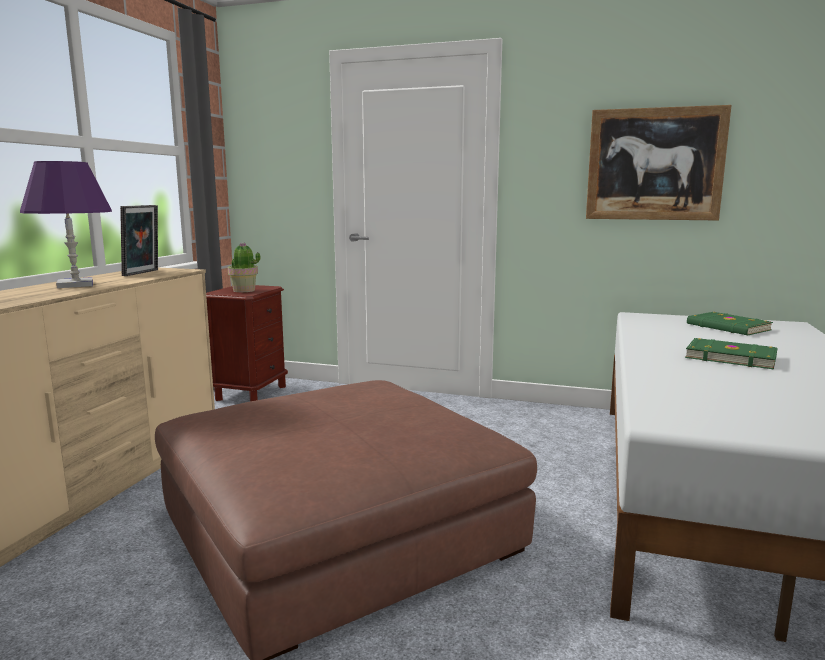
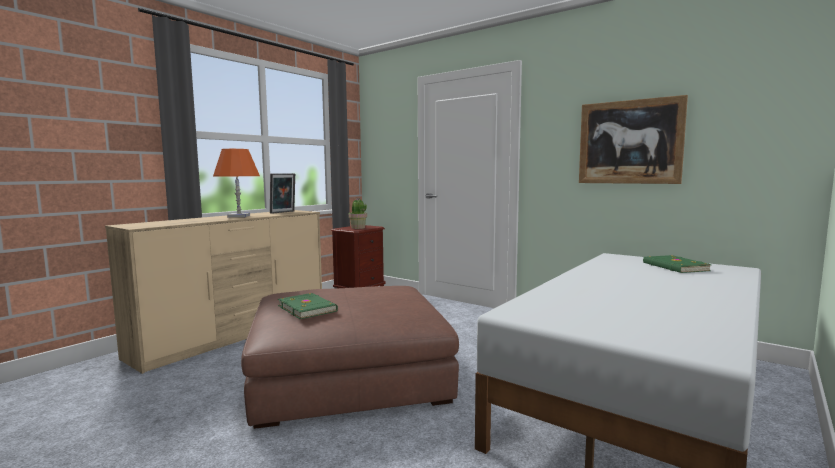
camera: 20 degrees right, 5 degrees down
(75, 285) = (239, 216): purple table lamp -> orange table lamp
(730, 357) = (637, 284): green book -> green book (308, 308)

